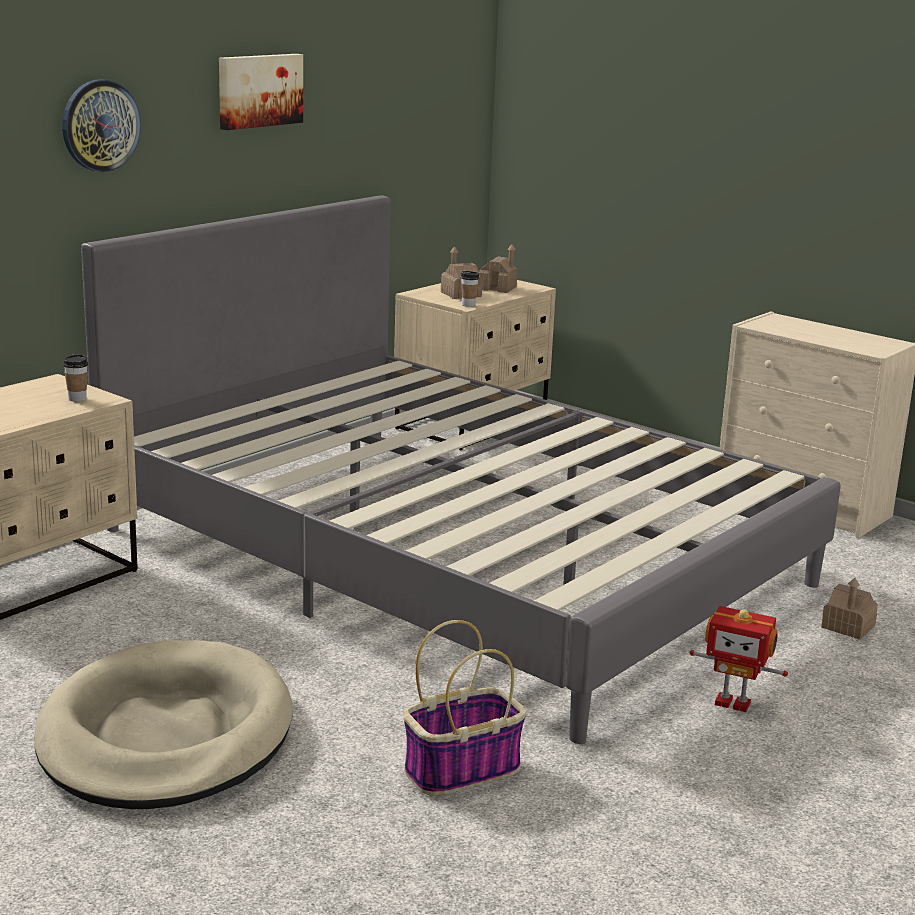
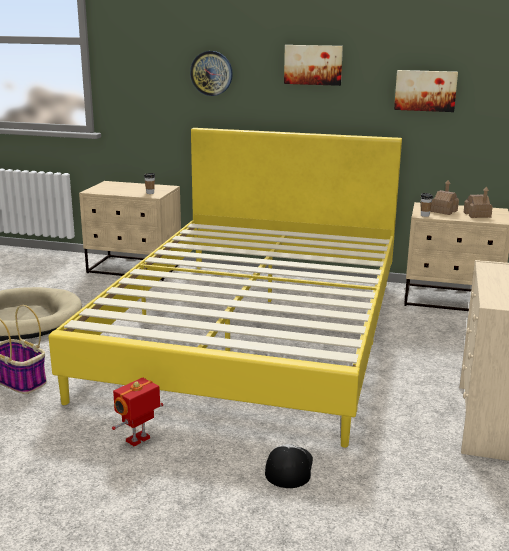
camera: 65 degrees right, 0 degrees up
(394, 116) = (425, 90): none -> picture
(453, 555) = (255, 333): grey bed -> yellow bed
(733, 702) = (139, 440): toy robot -> toy robot turned 45 degrees clockwise
(848, 626) = (288, 467): toy house -> cap

